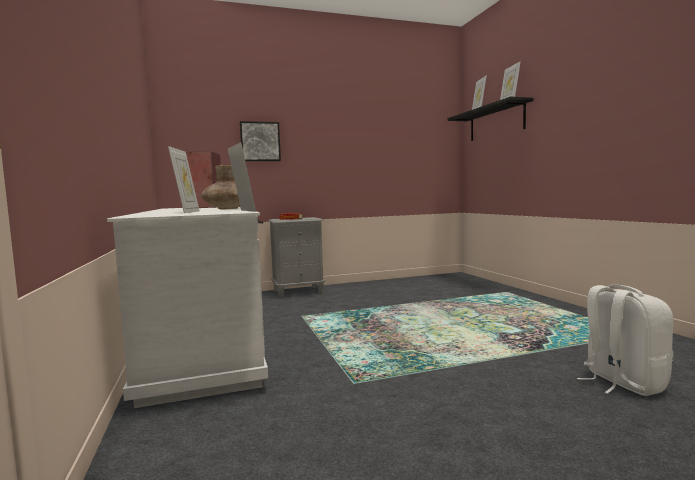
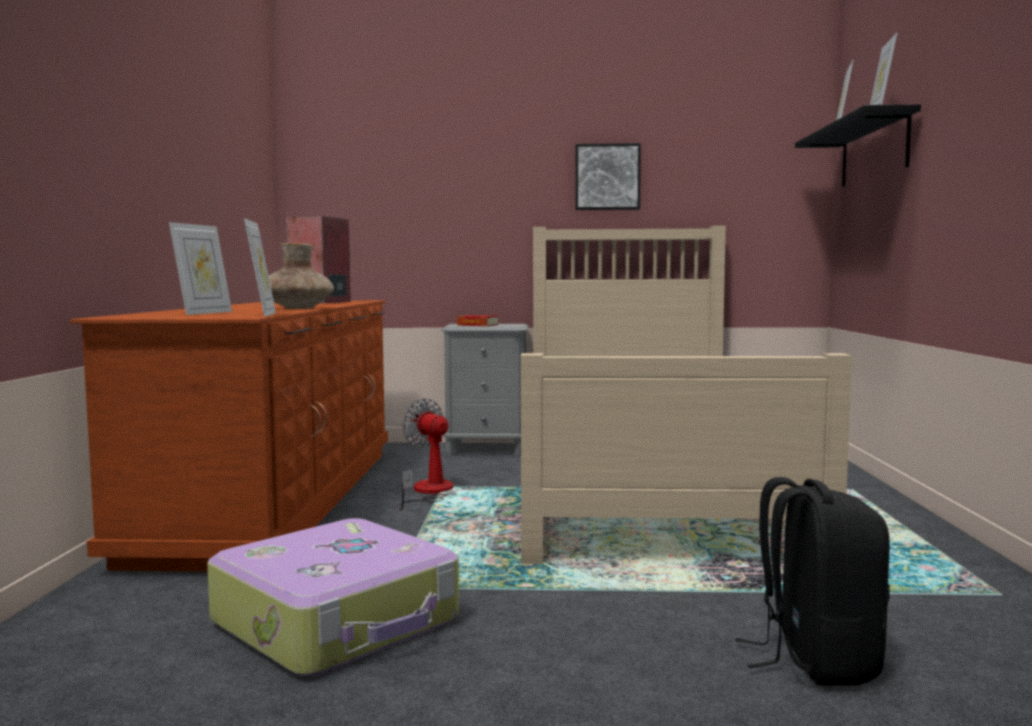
camera: 20 degrees right, 0 degrees up
(205, 337) = (278, 499): white dresser -> brown dresser
(260, 141) = (440, 194): picture -> picture (607, 177)
(297, 320) = (429, 492): none -> fan
(350, 413) = (338, 622): none -> suitcase
(412, 303) = (645, 488): none -> beige bed
(621, 382) = (815, 660): white backpack -> black backpack

